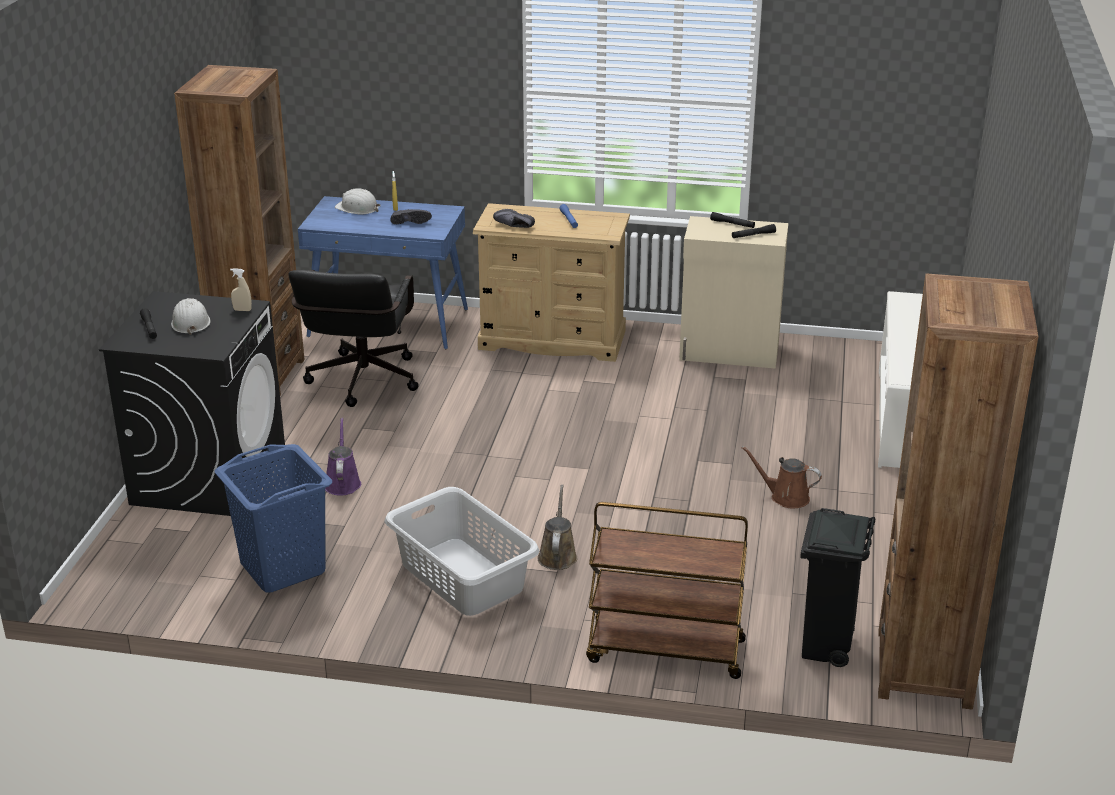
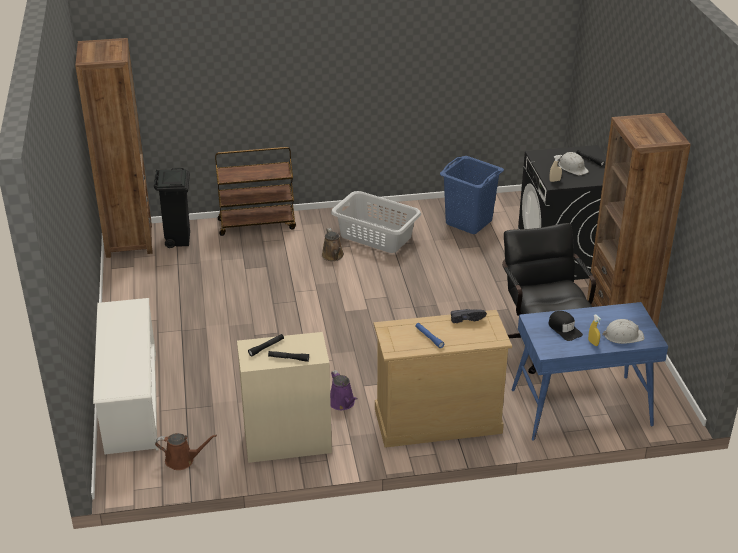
camera: 160 degrees right, 5 degrees up
(342, 483) = (483, 271): purple watering can -> purple watering can (343, 403)
(410, 221) = (564, 329): black shoe -> black cap
(785, 497) = (214, 318): brown watering can -> brown watering can (182, 460)

